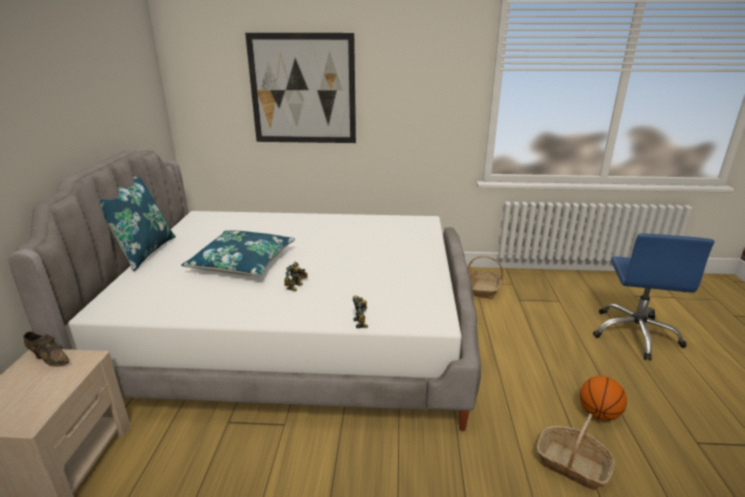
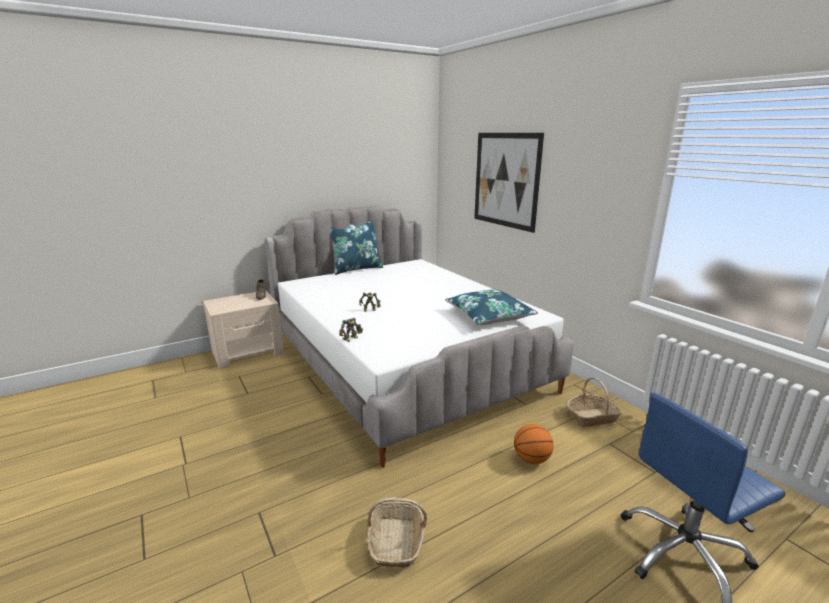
camera: 55 degrees right, 5 degrees down
(242, 263) = (378, 290): blue pillow -> blue pillow (488, 316)
(598, 414) = (484, 547): basketball -> basketball (531, 459)

